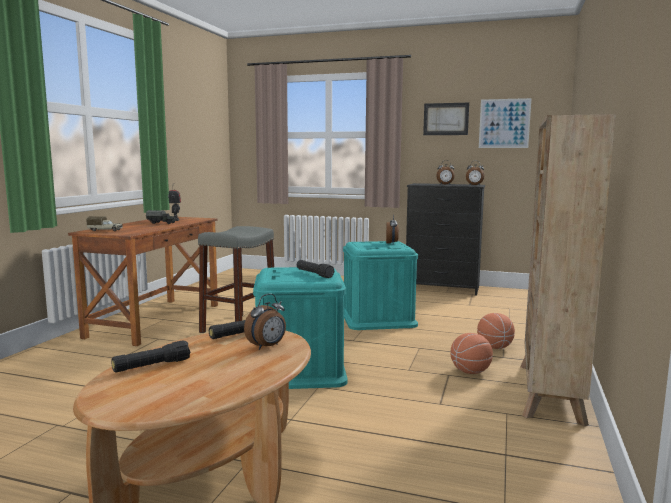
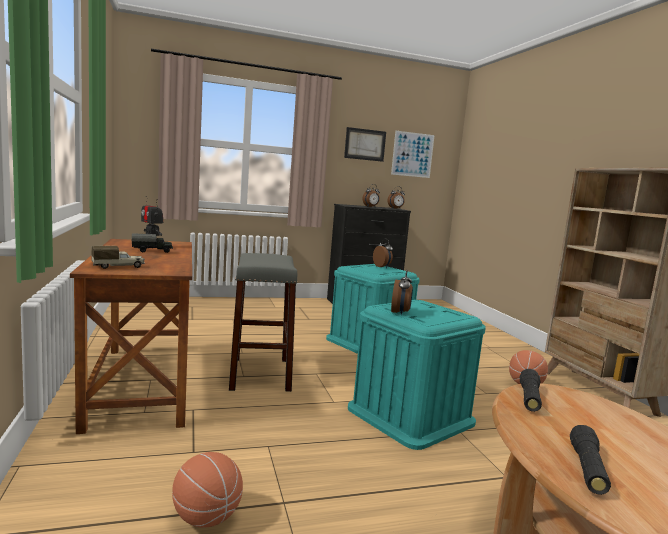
camera: 35 degrees left, 0 degrees up
(267, 346) = (587, 408): alarm clock -> alarm clock (400, 313)
(314, 274) = (438, 310): black flashlight -> none
(494, 347) = (498, 358): basketball -> basketball (207, 518)

